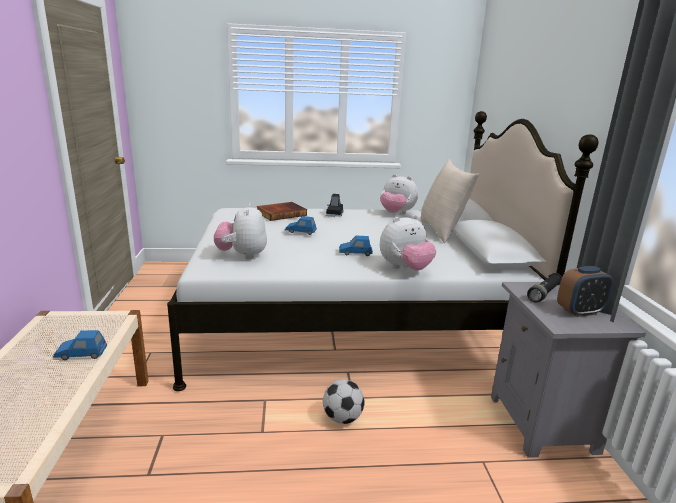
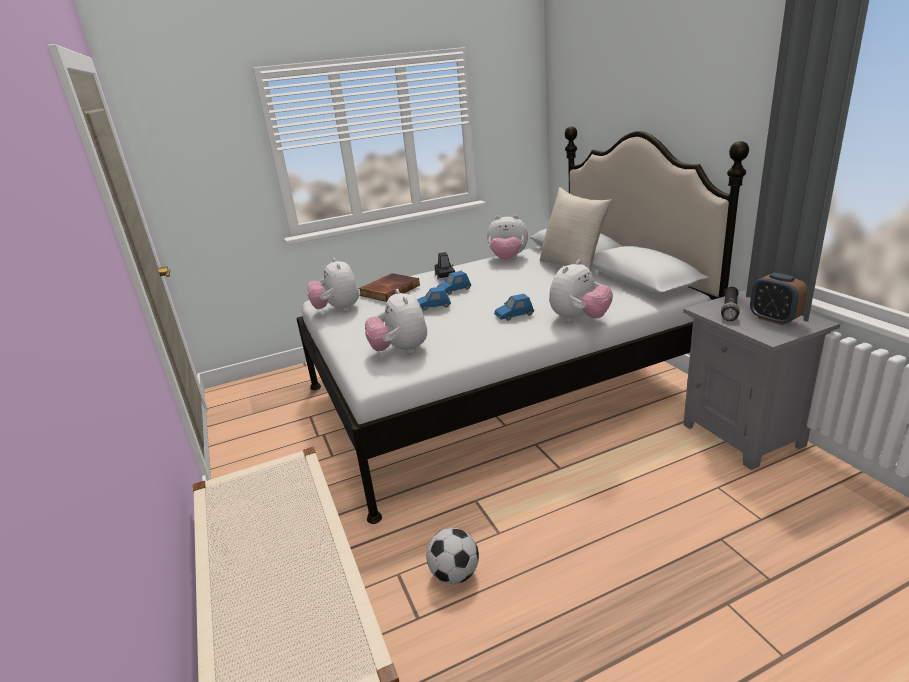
camera: 15 degrees left, 5 degrees up
(81, 353) = (300, 515): blue toy car -> blue toy car (454, 290)
(232, 218) = (338, 310): none -> plush toy
(342, 418) = (565, 492): football -> football (454, 574)
(580, 311) = (774, 319): alarm clock -> alarm clock turned 90 degrees clockwise

